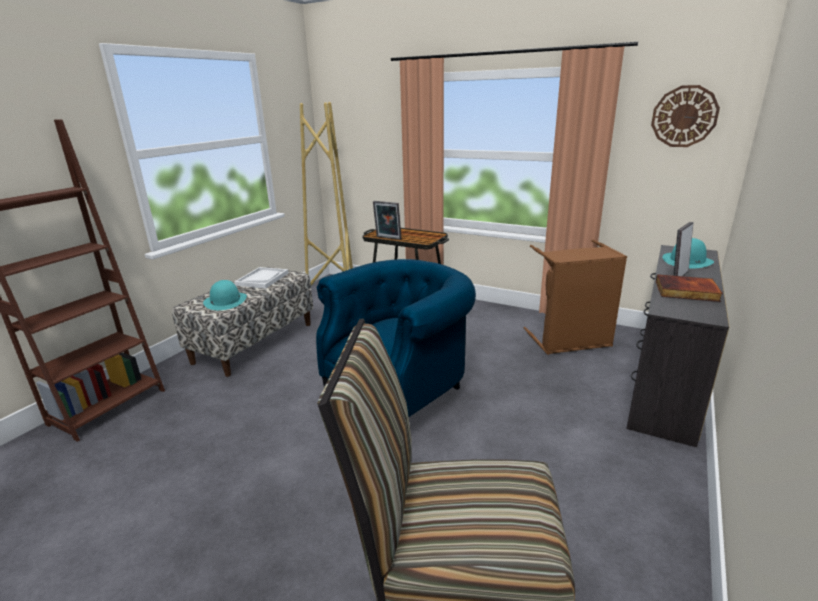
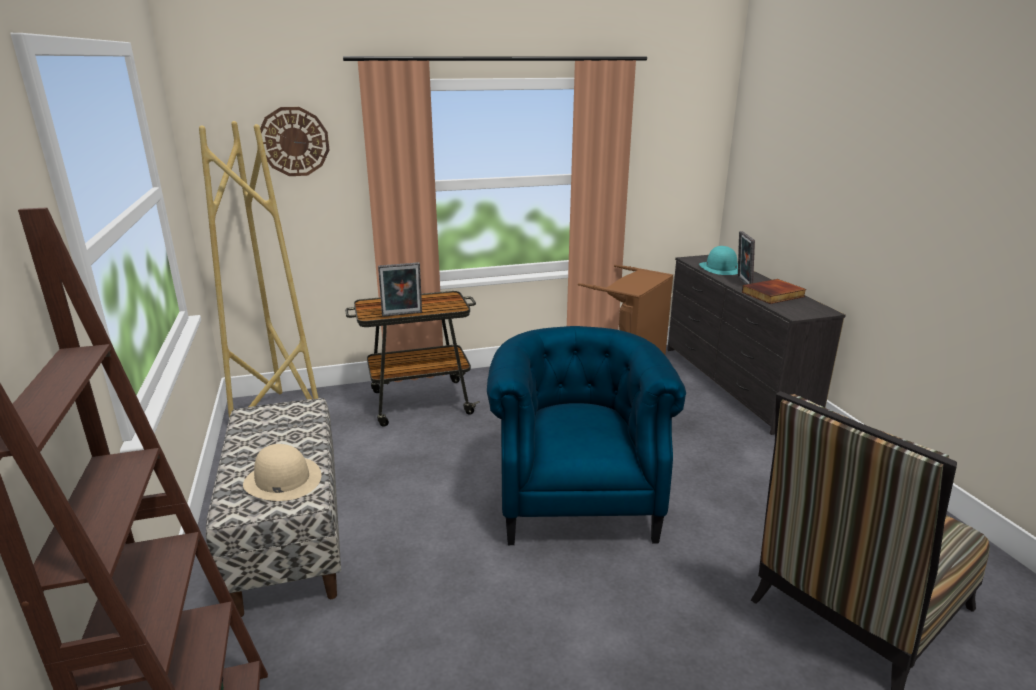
camera: 45 degrees left, 0 degrees up
(225, 301) = (282, 480): turquoise hat -> beige hat
(262, 279) = (269, 428): white tray -> none
(684, 116) = (680, 130): wall clock -> wall clock (294, 141)

